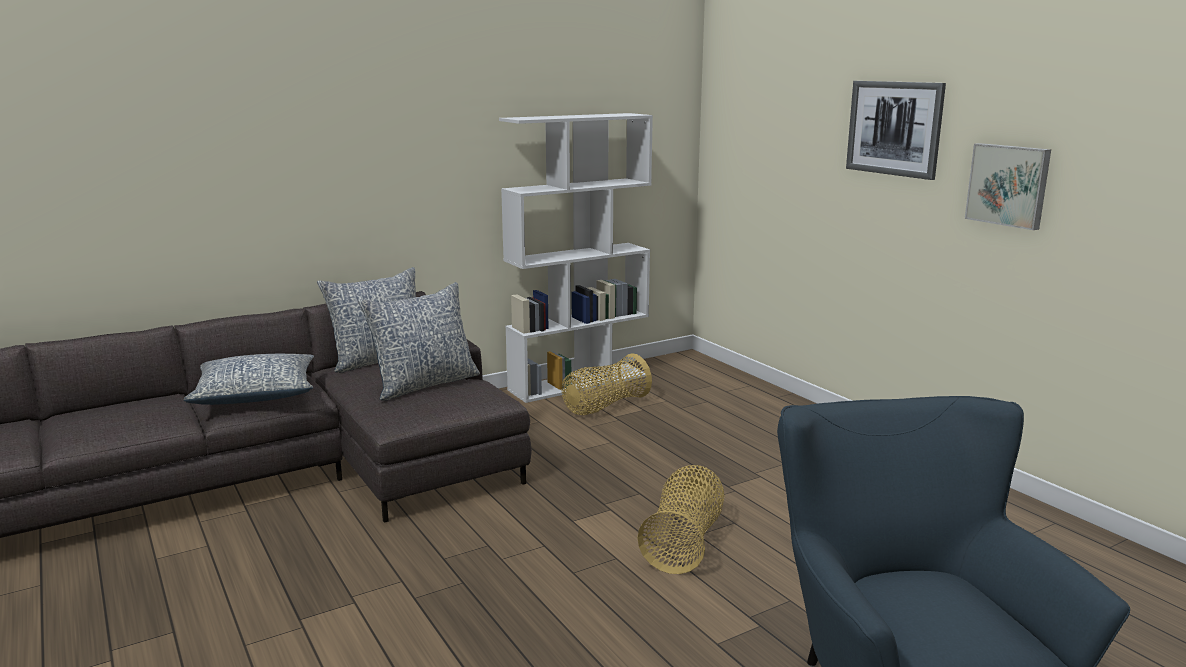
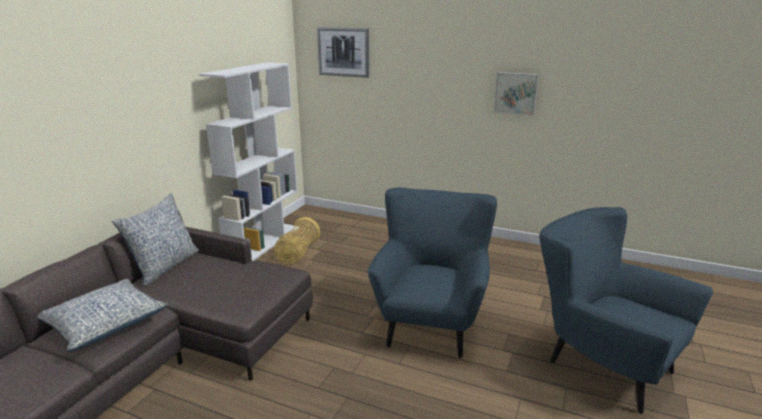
camera: 35 degrees left, 5 degrees up
(424, 384) = (227, 276): pillow -> none
(684, 542) = (431, 322): basket -> blue armchair
(894, 128) = (443, 65): picture -> picture (343, 52)

